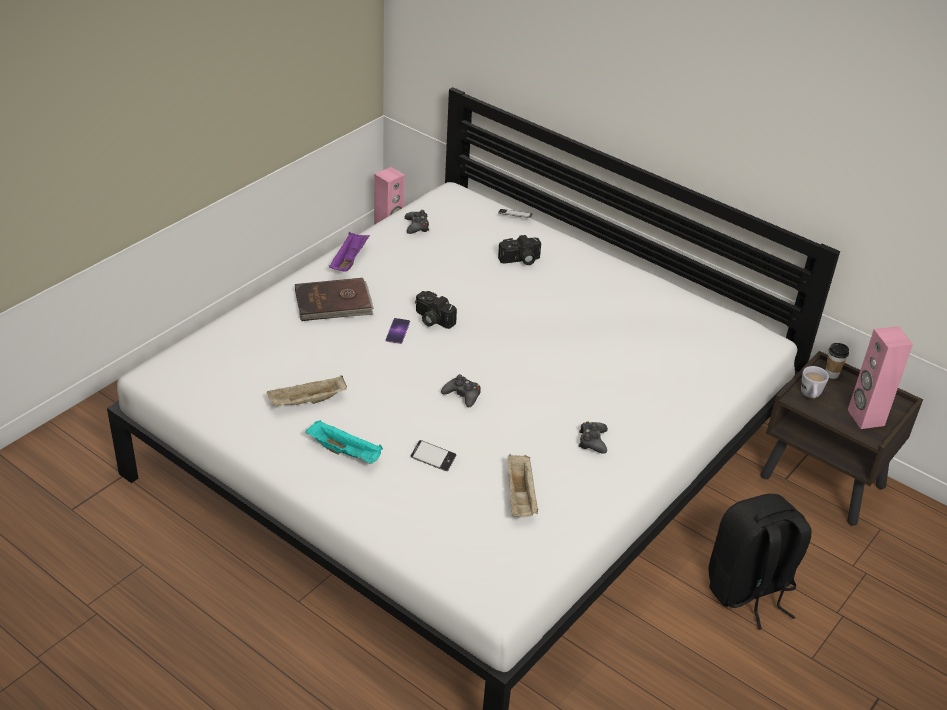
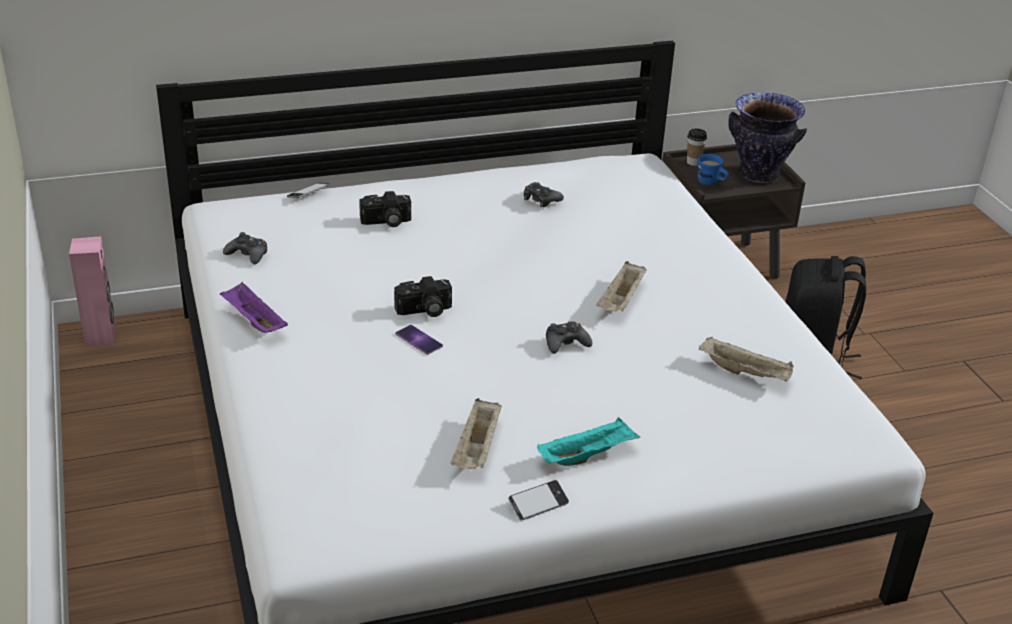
camera: 55 degrees left, 5 degrees down
(334, 303) = (320, 362): brown book -> none
(433, 458) = (646, 401): phone -> phone (538, 504)
(520, 260) = (386, 222): camera -> camera turned 60 degrees clockwise
(545, 401) = (621, 301): none -> beige tray
(592, 441) = (700, 301): black game controller -> black game controller (541, 199)
(810, 396) = (711, 183): white mug -> blue mug
(865, 418) = (759, 174): pink speaker -> vase

